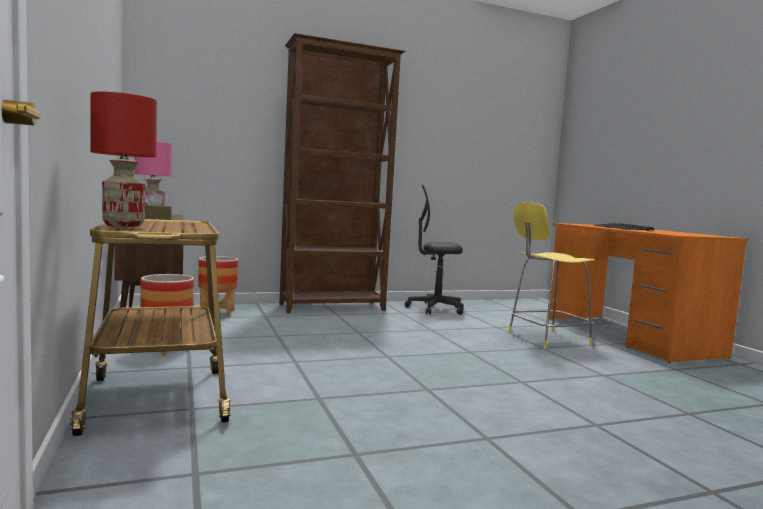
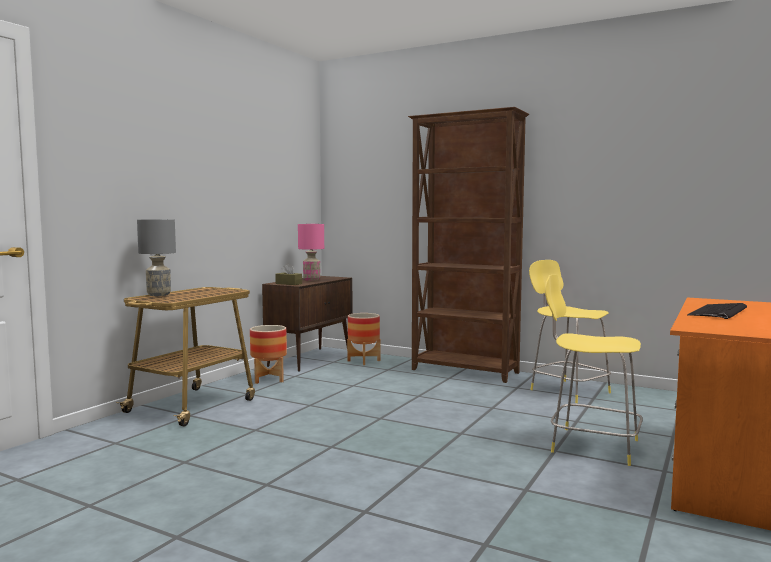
camera: 50 degrees right, 0 degrees up
(124, 225) = (159, 295): red table lamp -> grey table lamp
(435, 309) = (567, 390): grey office chair -> yellow stool

